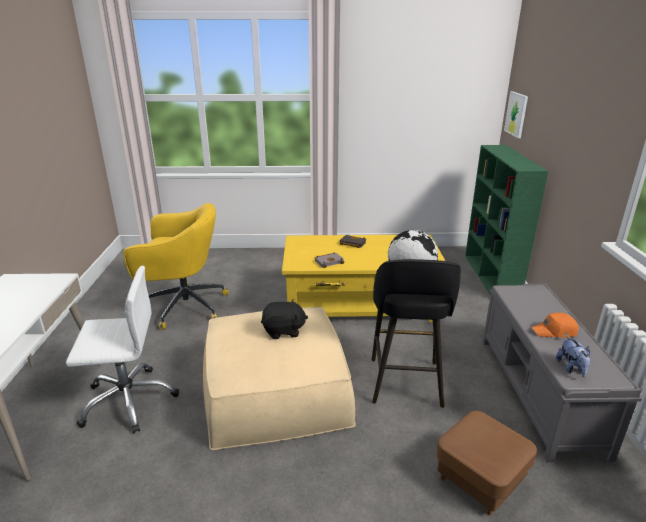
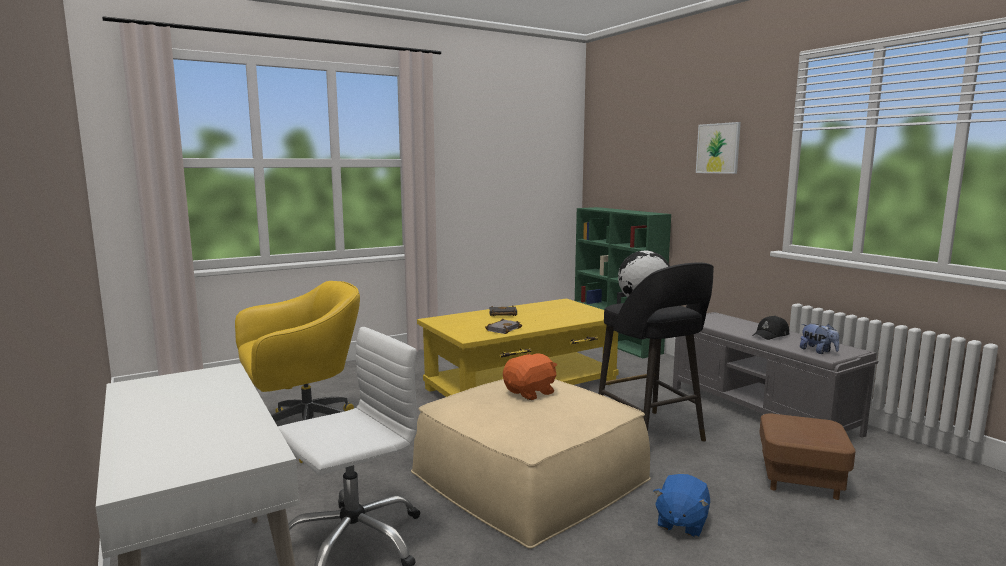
camera: 30 degrees left, 15 degrees down
(283, 331) = (530, 392): black plush toy -> orange plush toy
(330, 475) = (681, 522): none -> blue plush toy
(516, 114) = (605, 175): picture -> picture (718, 148)
(555, 331) = (771, 335): orange cap -> black cap

